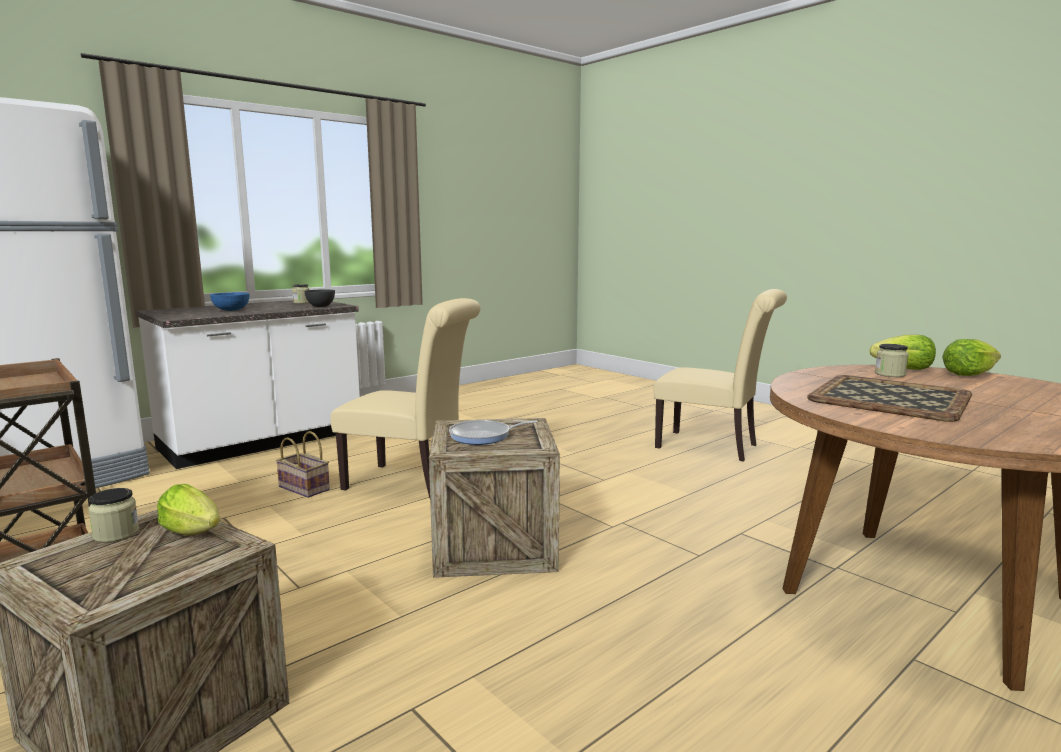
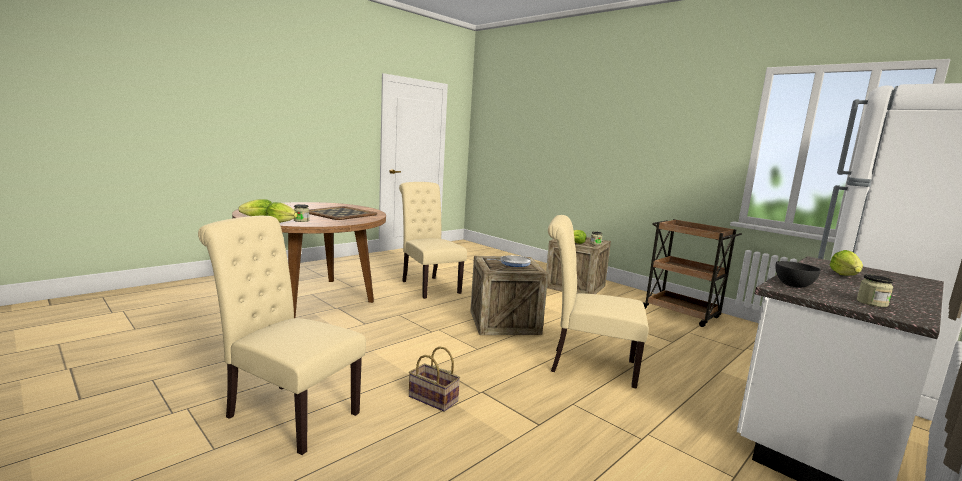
camera: 175 degrees right, 0 degrees up
(231, 310) = (845, 276): blue bowl -> lettuce
(306, 488) = (660, 363): basket -> basket (431, 399)
(694, 680) = (428, 286): none -> beige chair

